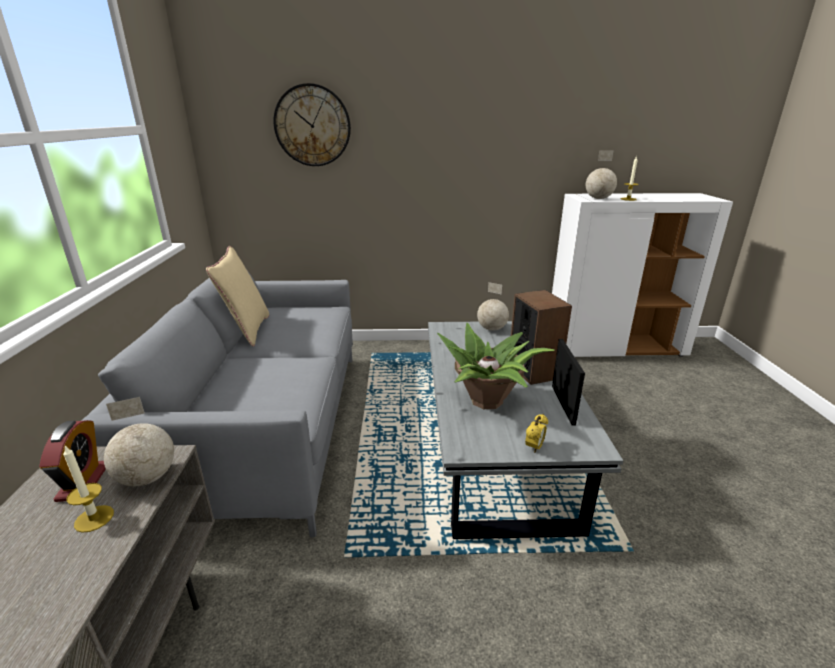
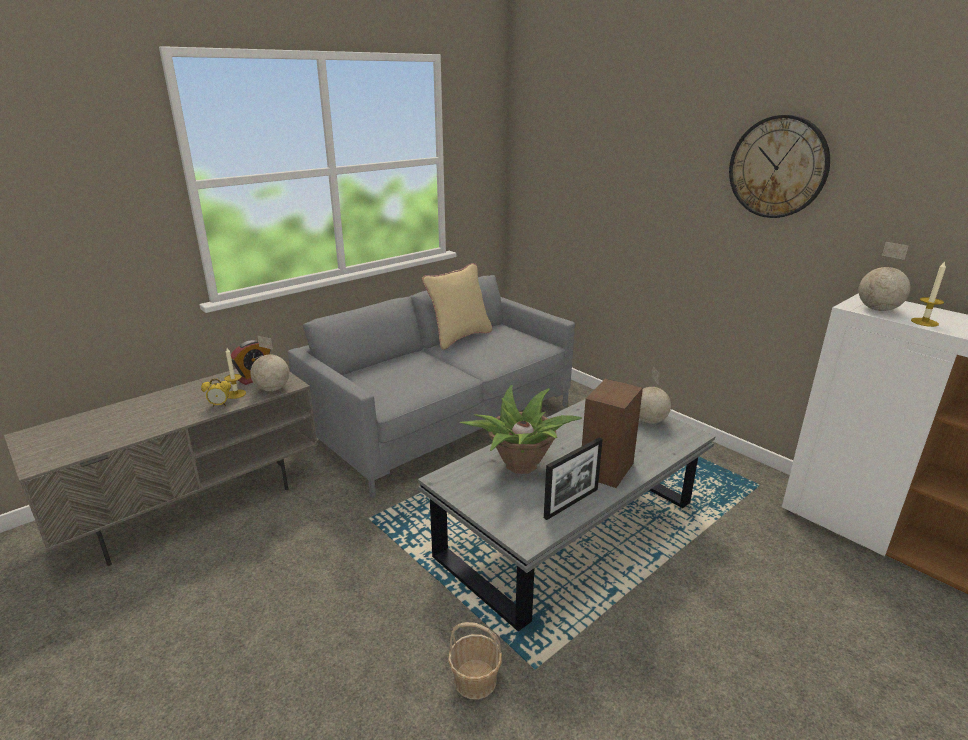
camera: 50 degrees right, 0 degrees up
(312, 126) = (592, 163): wall clock -> wall clock (778, 167)
(534, 448) = (485, 510): alarm clock -> alarm clock (220, 405)
(626, 597) = (475, 680): none -> basket

